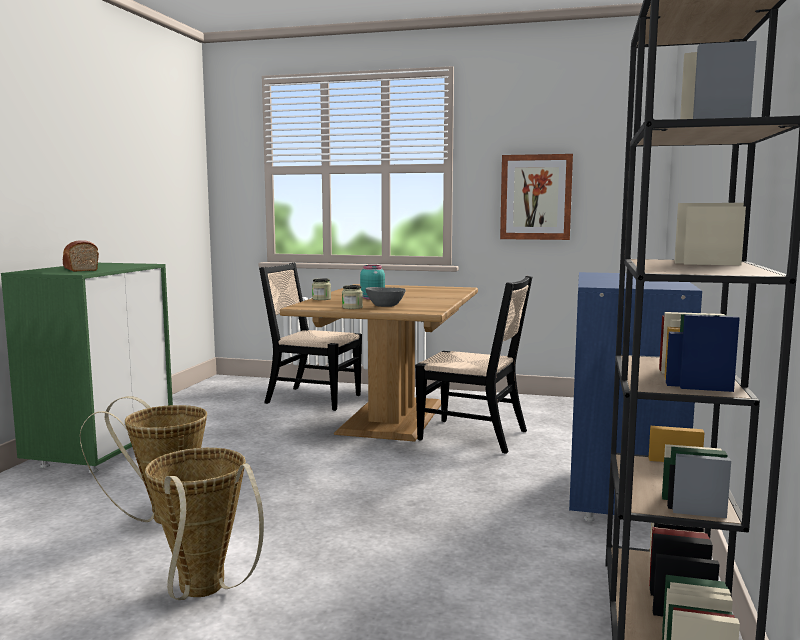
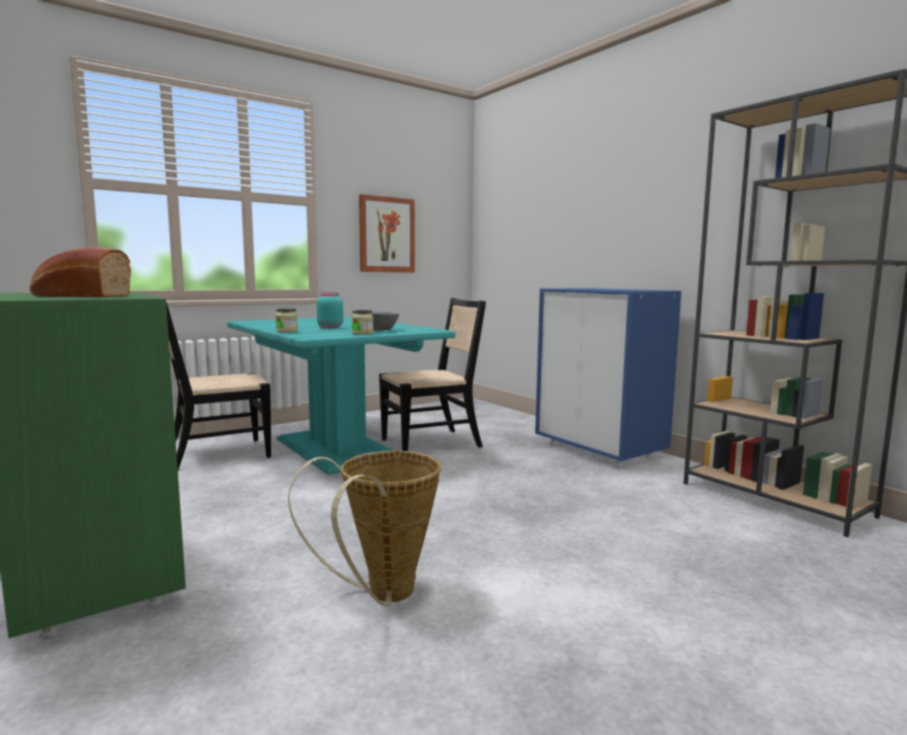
camera: 50 degrees left, 0 degrees up
(204, 592) = (591, 618): basket -> none
(390, 417) = (335, 448): brown dining table -> turquoise dining table

